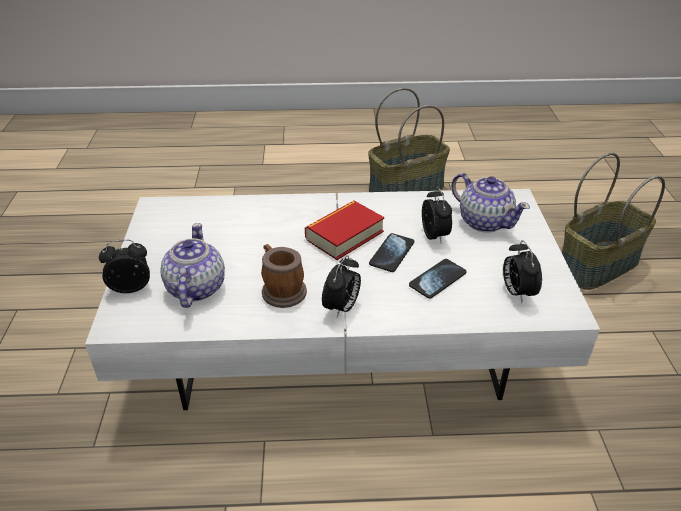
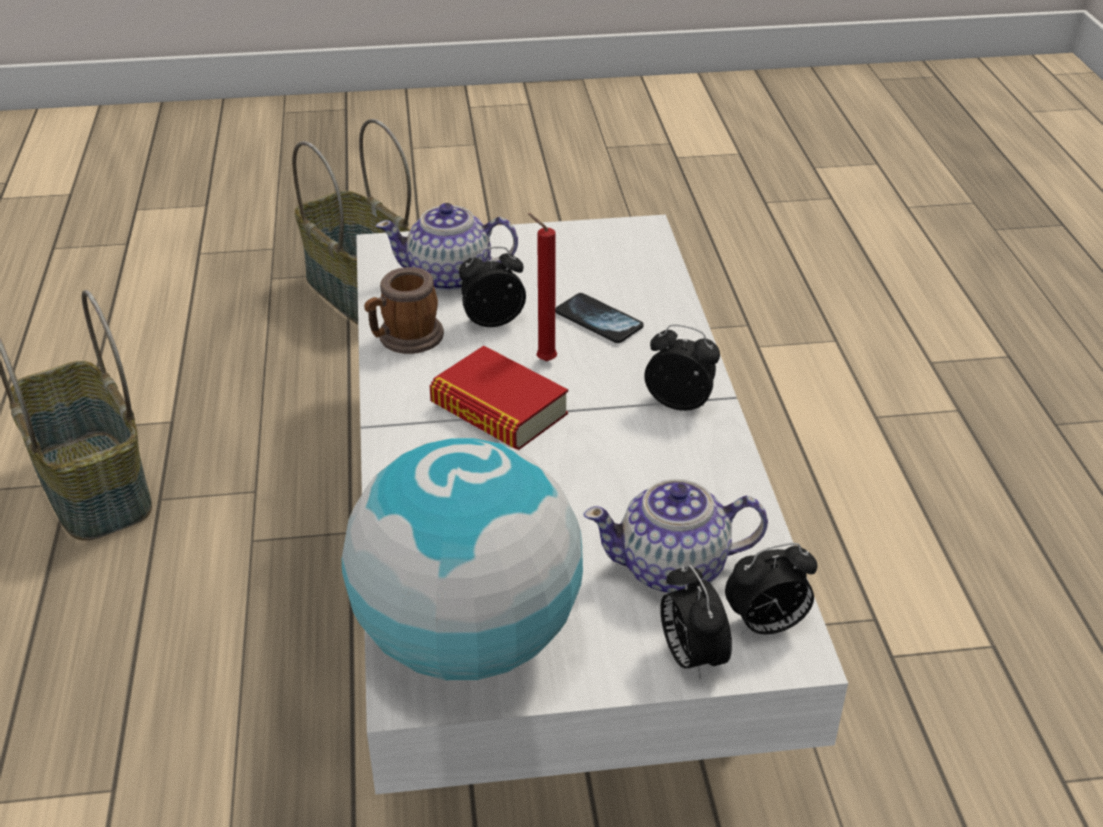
camera: 95 degrees left, 0 degrees up
(176, 221) = (467, 640): none -> globe
(281, 290) = (654, 466): mug -> mug (405, 339)
(392, 253) = (543, 360): phone -> red candle
(484, 221) = (451, 277): teapot -> teapot turned 135 degrees counterclockwise
(517, 292) = (612, 261): alarm clock -> alarm clock (766, 625)

